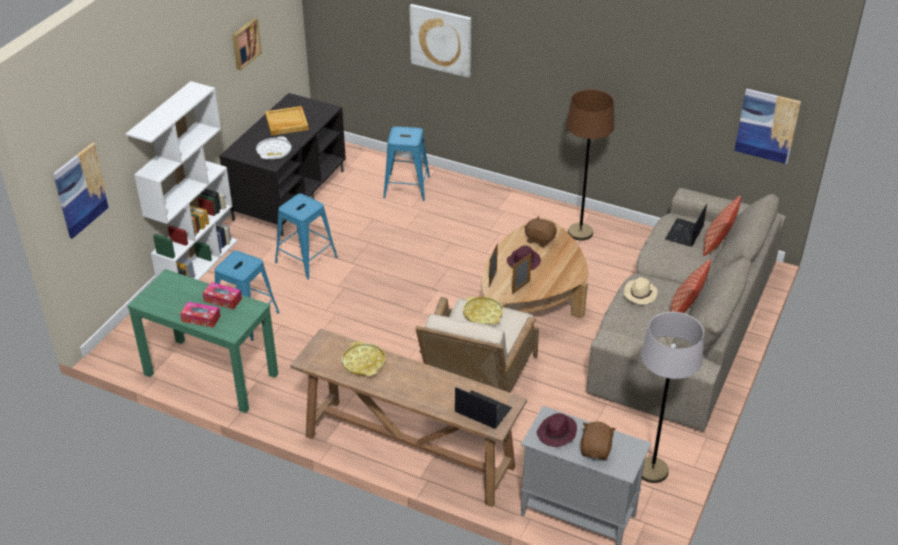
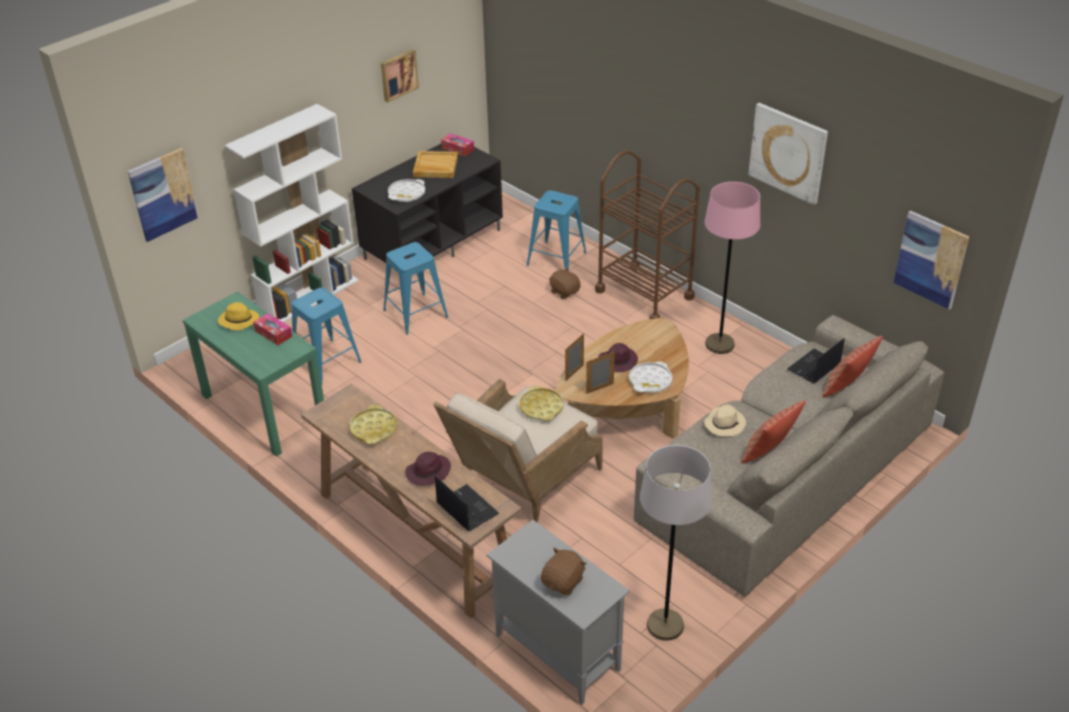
camera: 20 degrees right, 0 degrees up
(182, 295) = (238, 321): none -> yellow hat
(201, 318) = (242, 348): tissue box -> tissue box (457, 149)
(441, 40) = (607, 103): picture -> picture (788, 152)
(497, 202) = (644, 294): none -> brown cart
(540, 239) = (648, 341): brown plush toy -> brown plush toy (564, 292)
(557, 433) = (531, 553): purple hat -> purple hat (428, 473)
(559, 272) = (650, 381): none -> white tray
(580, 232) = (719, 344): brown floor lamp -> pink floor lamp

